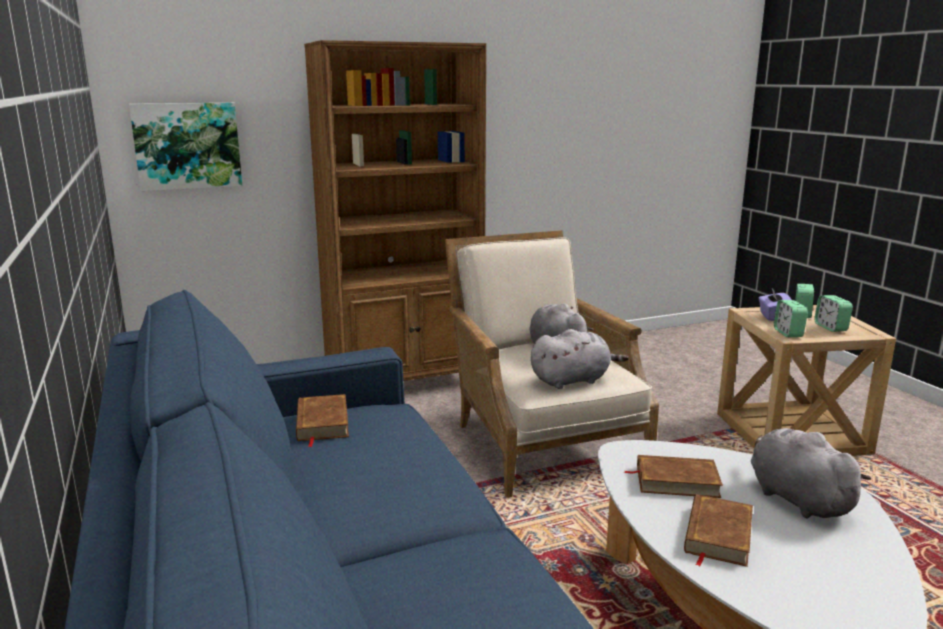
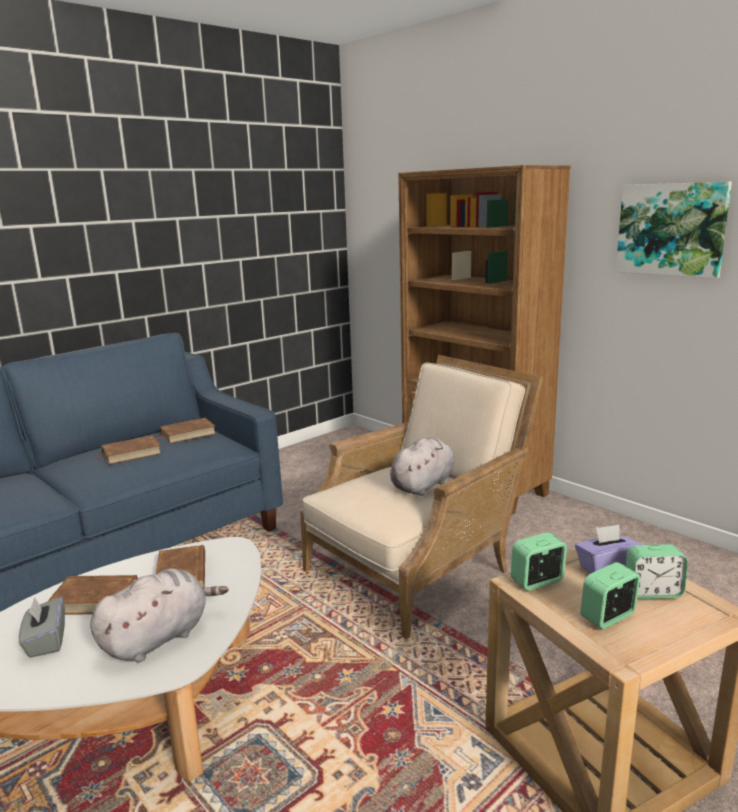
camera: 70 degrees right, 0 degrees up
(187, 146) = (383, 251): picture -> picture (671, 229)
(362, 464) = (131, 453): none -> brown book
(573, 380) = (357, 502): grey plush toy -> none
(803, 565) = (46, 641): none -> grey tissue box

